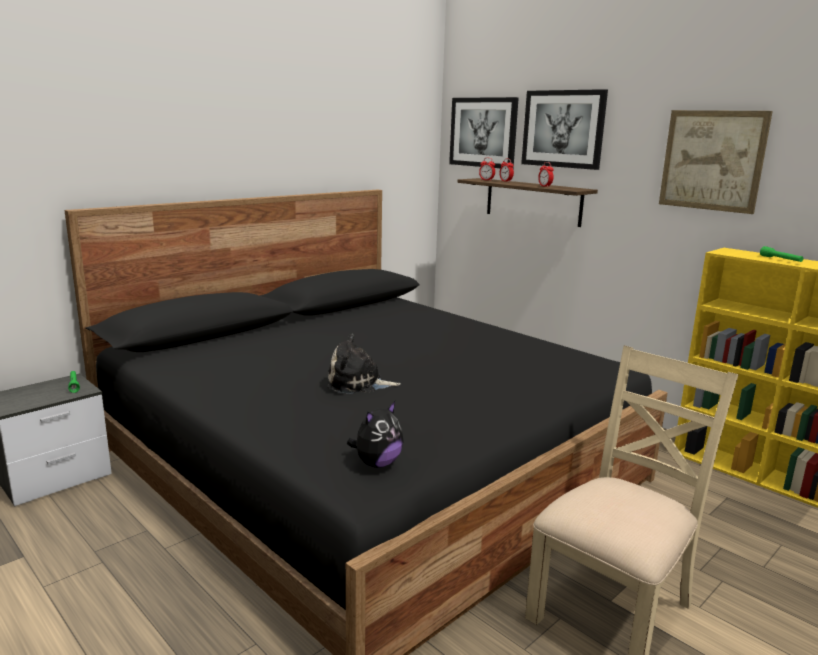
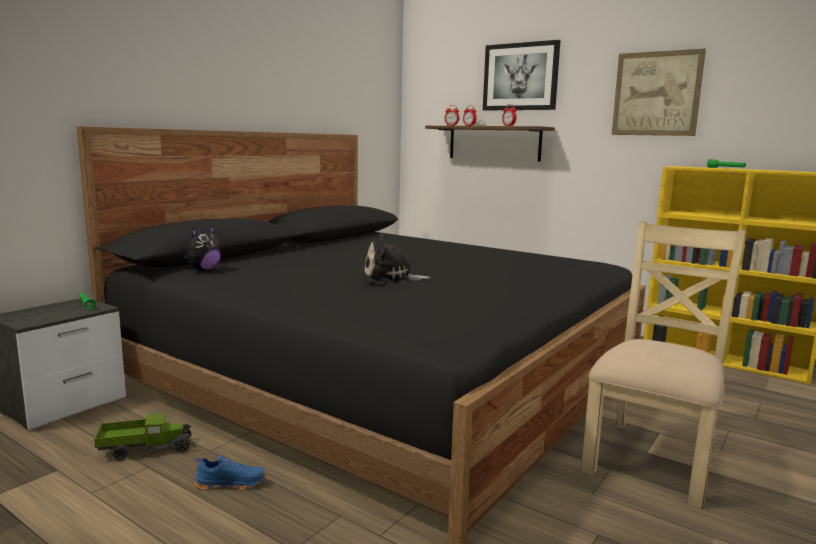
camera: 10 degrees left, 5 degrees down
(107, 540) = (145, 449): none -> toy truck
(169, 590) = (231, 483): none -> blue shoe
(377, 463) = (451, 323): plush toy -> plush toy (203, 270)
(483, 132) = (444, 85): picture -> none

